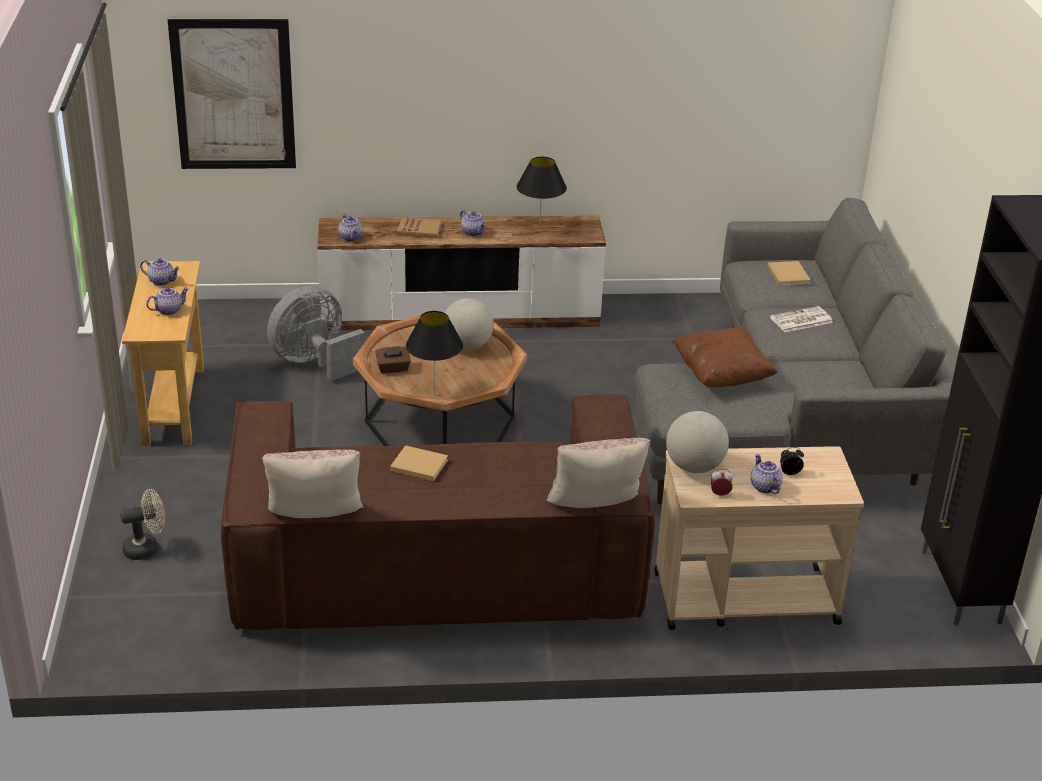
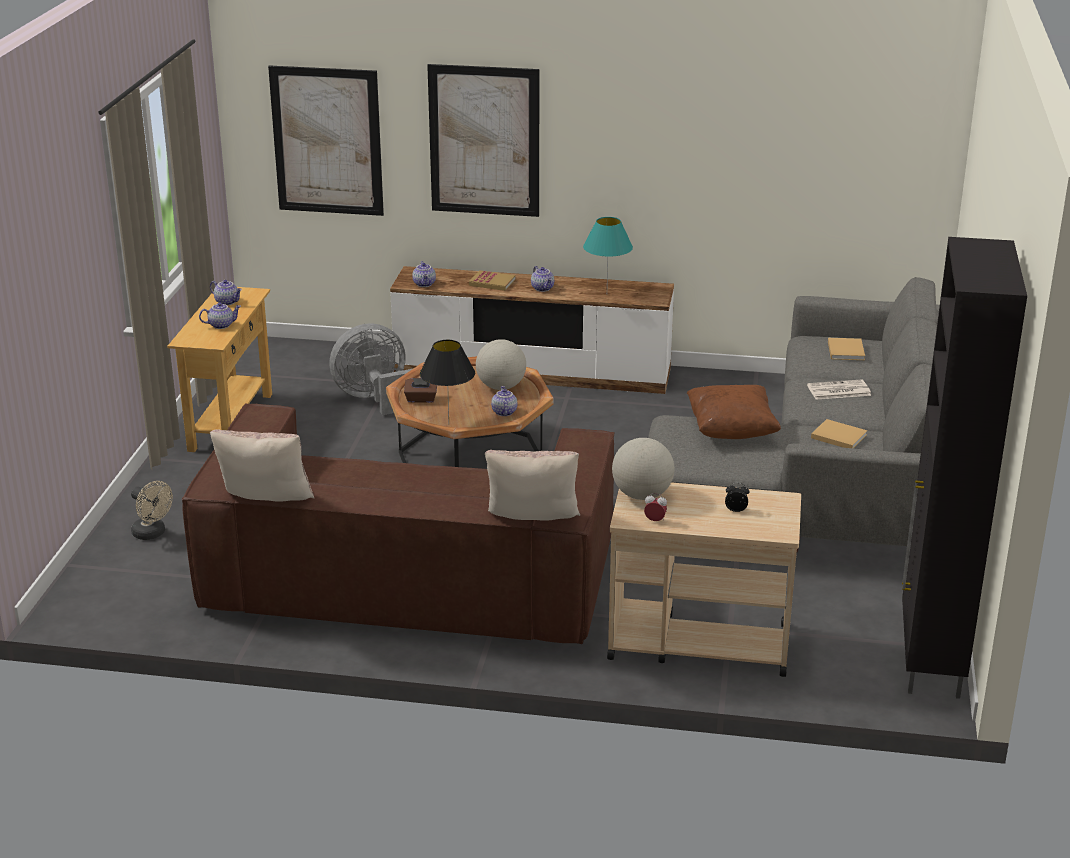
camera: 15 degrees right, 5 degrees down
(146, 548) = (152, 534): beige fan -> beige fan turned 45 degrees clockwise
(404, 86) = (484, 141): none -> picture
(417, 465) = (402, 479): beige book -> beige book (837, 436)
(539, 234) = (606, 294): black table lamp -> turquoise table lamp
(764, 487) = (703, 519): teapot -> teapot (503, 412)

